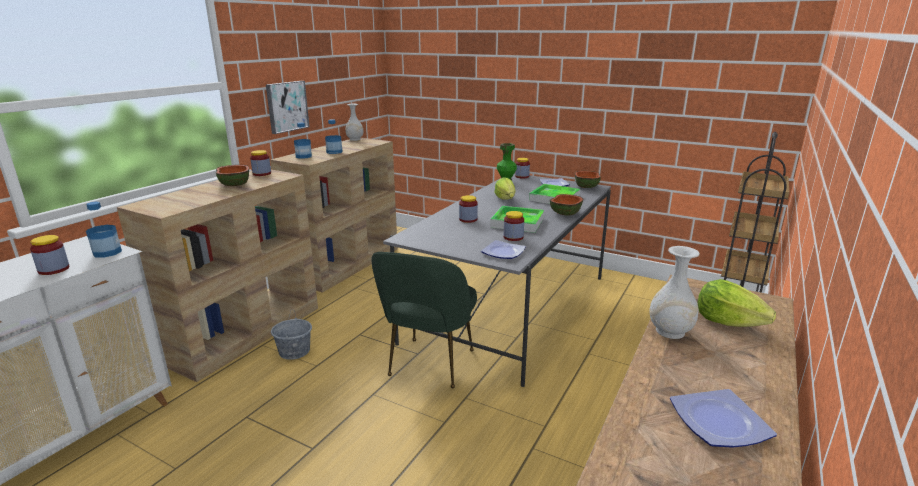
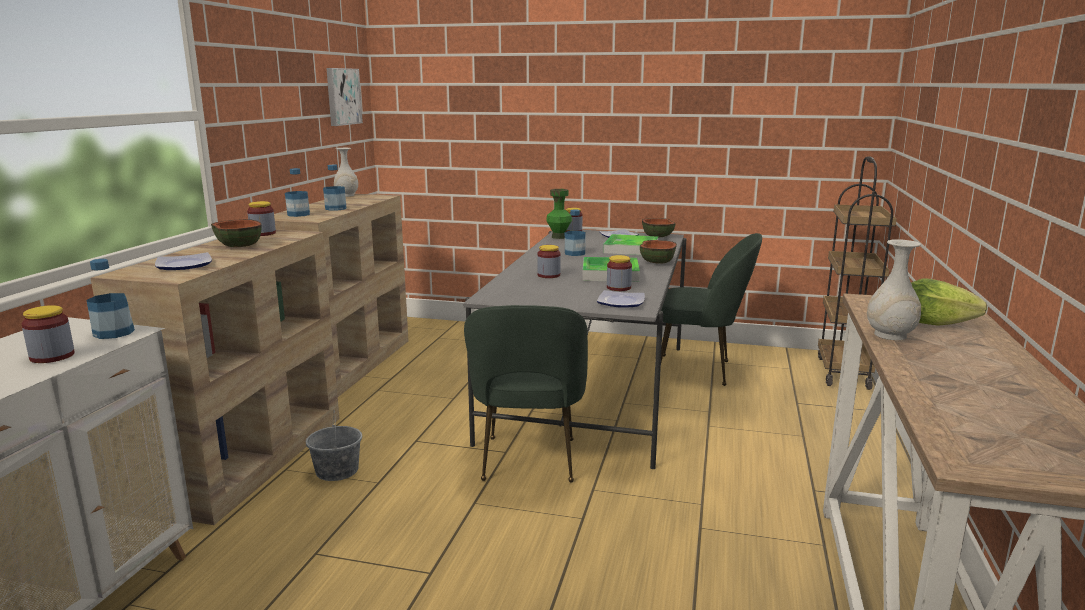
camera: 15 degrees left, 5 degrees down
(286, 106) = (269, 148): picture -> picture (342, 96)
(505, 199) = (575, 253): lettuce -> bottle
(608, 301) = (700, 371): none -> green chair
(721, 423) = (1003, 393): plate -> plate (185, 265)

